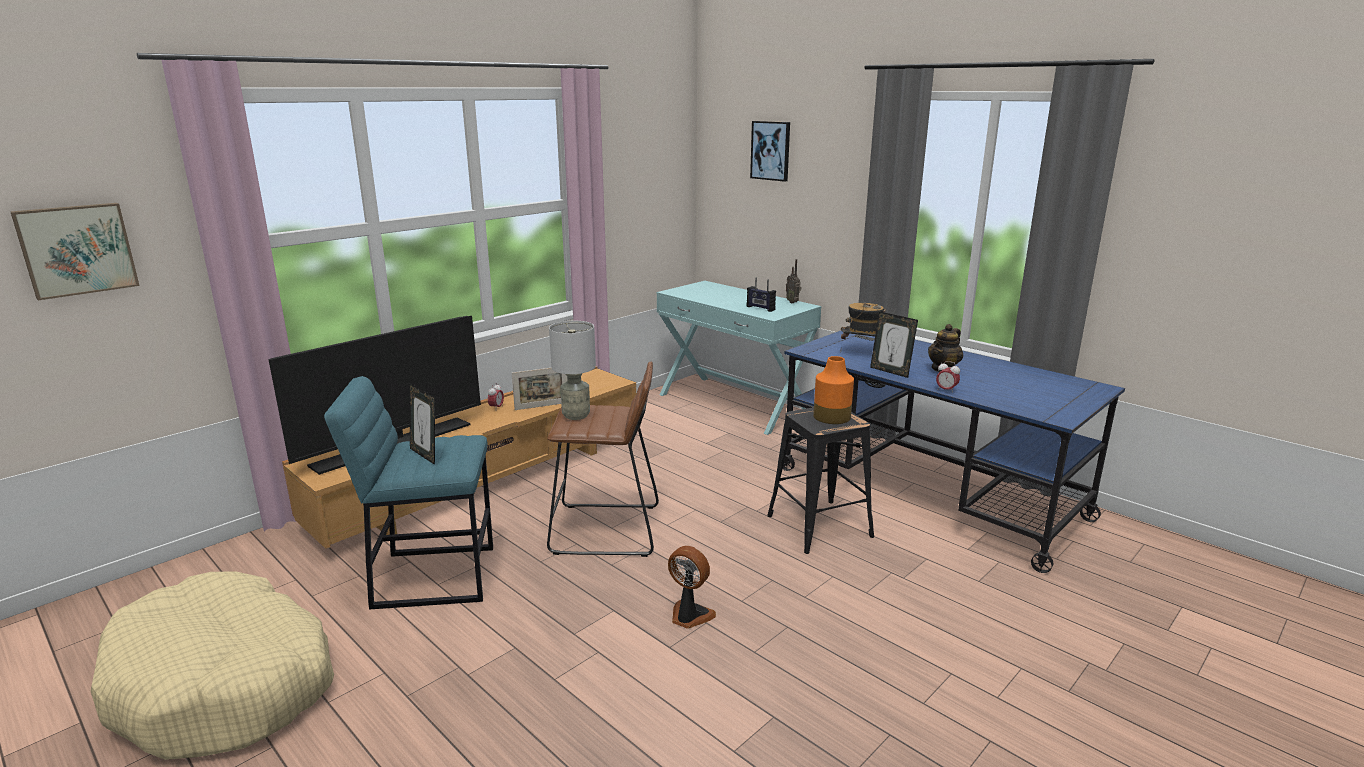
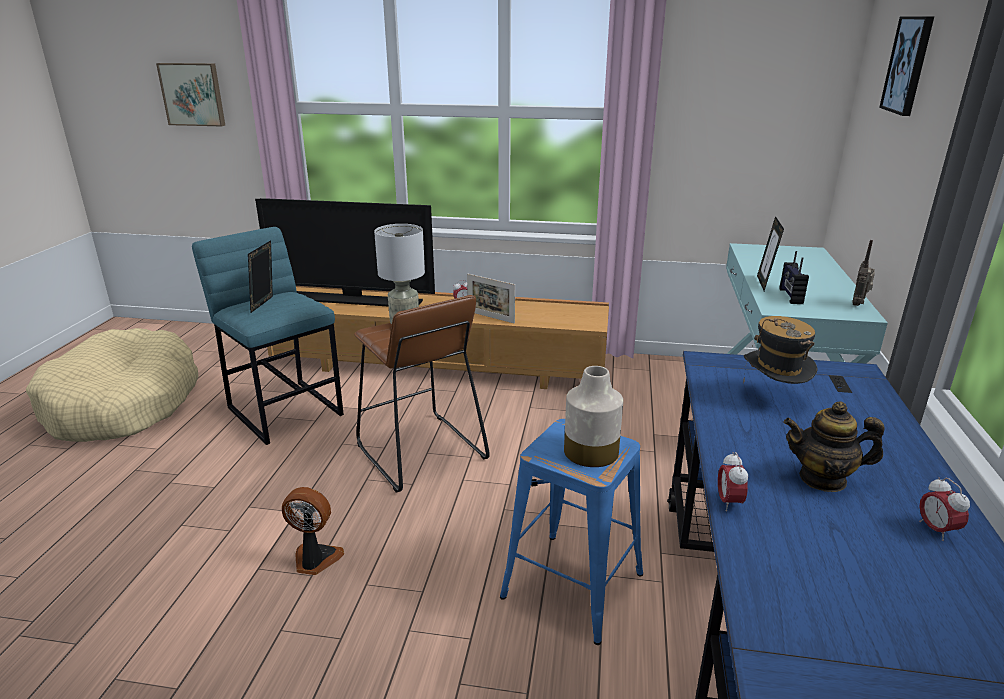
camera: 55 degrees right, 5 degrees up
(689, 616) = (315, 560): fan -> fan turned 75 degrees counterclockwise
(818, 525) = (573, 584): black stool -> blue stool
(831, 416) = (590, 451): orange vase -> beige vase
(890, 371) = (732, 436): picture frame -> picture frame (764, 283)
(996, 367) = (936, 530): none -> alarm clock

